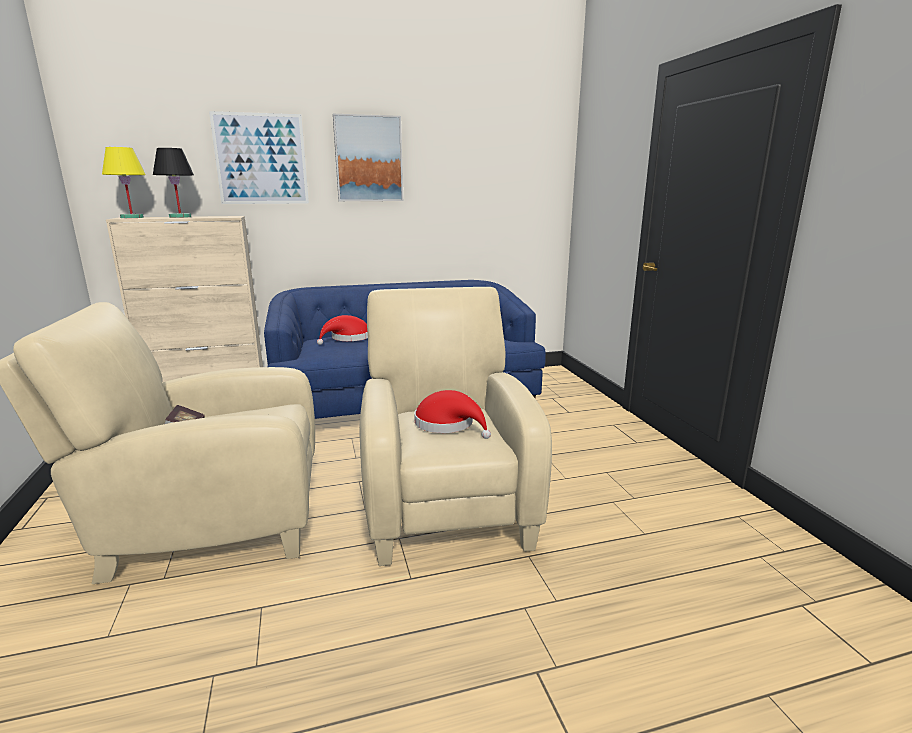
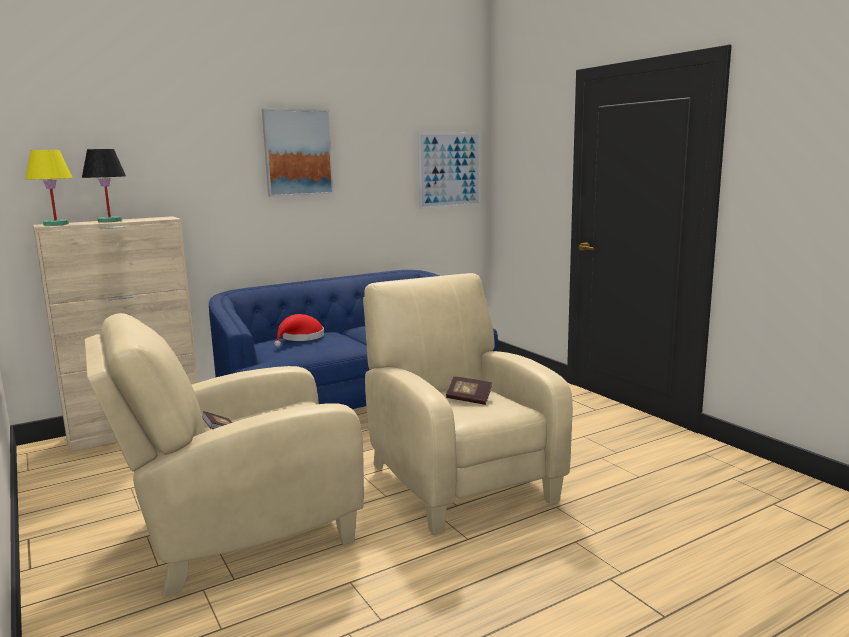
camera: 15 degrees left, 5 degrees down
(261, 159) = (189, 156): picture -> picture (449, 170)
(448, 424) = (469, 399): red hat -> book

